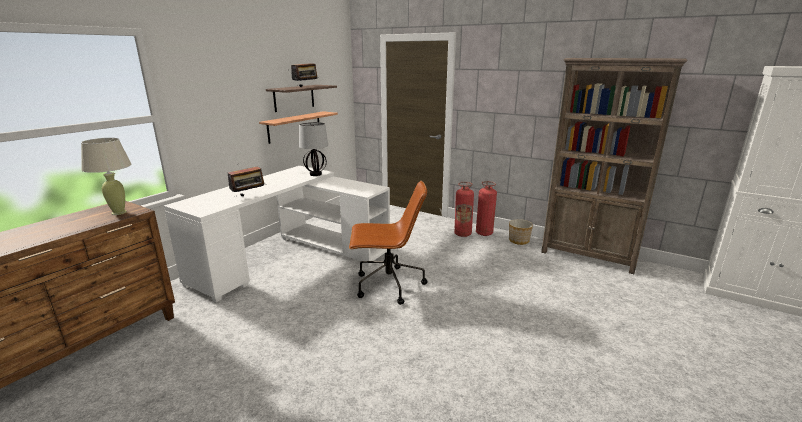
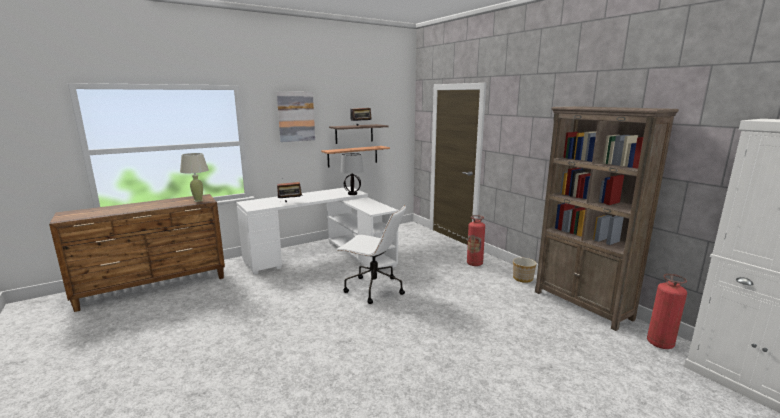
camera: 25 degrees right, 5 degrees down
(225, 76) = (296, 116): none -> picture
(387, 285) = (373, 289): brown office chair -> white office chair
(484, 233) = (495, 266): fire extinguisher -> fire extinguisher (660, 343)

